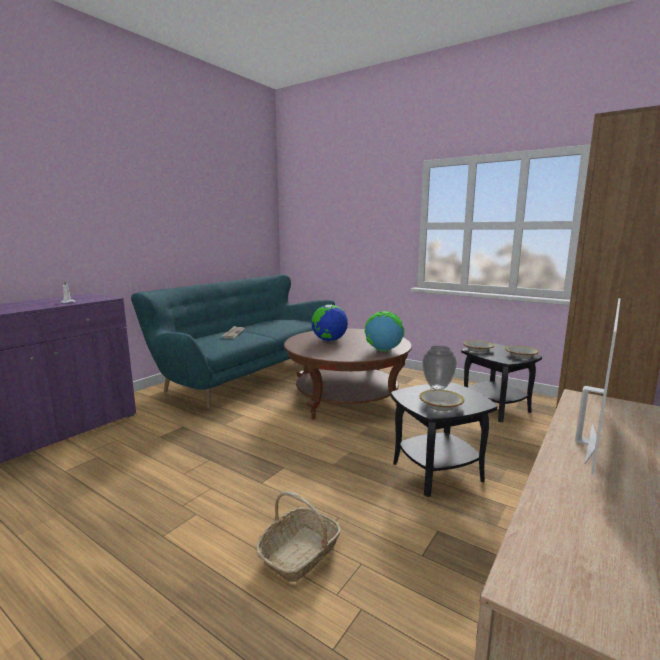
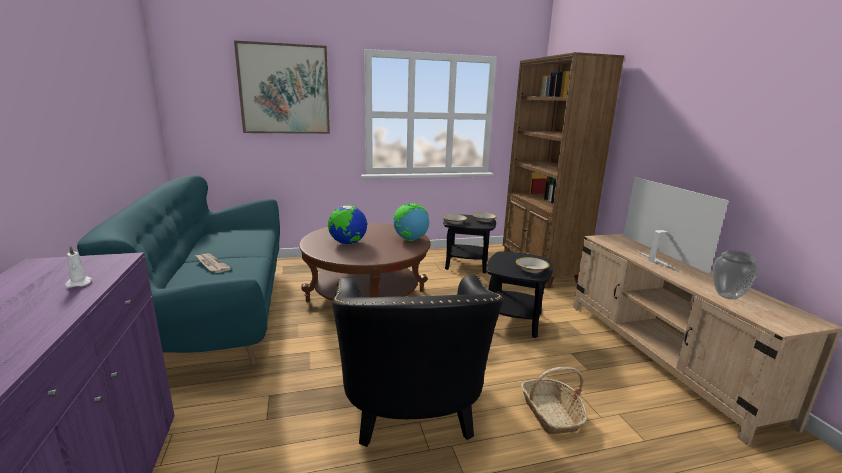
camera: 50 degrees left, 5 degrees up
(223, 478) = (412, 408): none -> black armchair
(354, 206) = (284, 89): none -> picture
(437, 387) = (501, 257): vase -> vase (726, 296)

